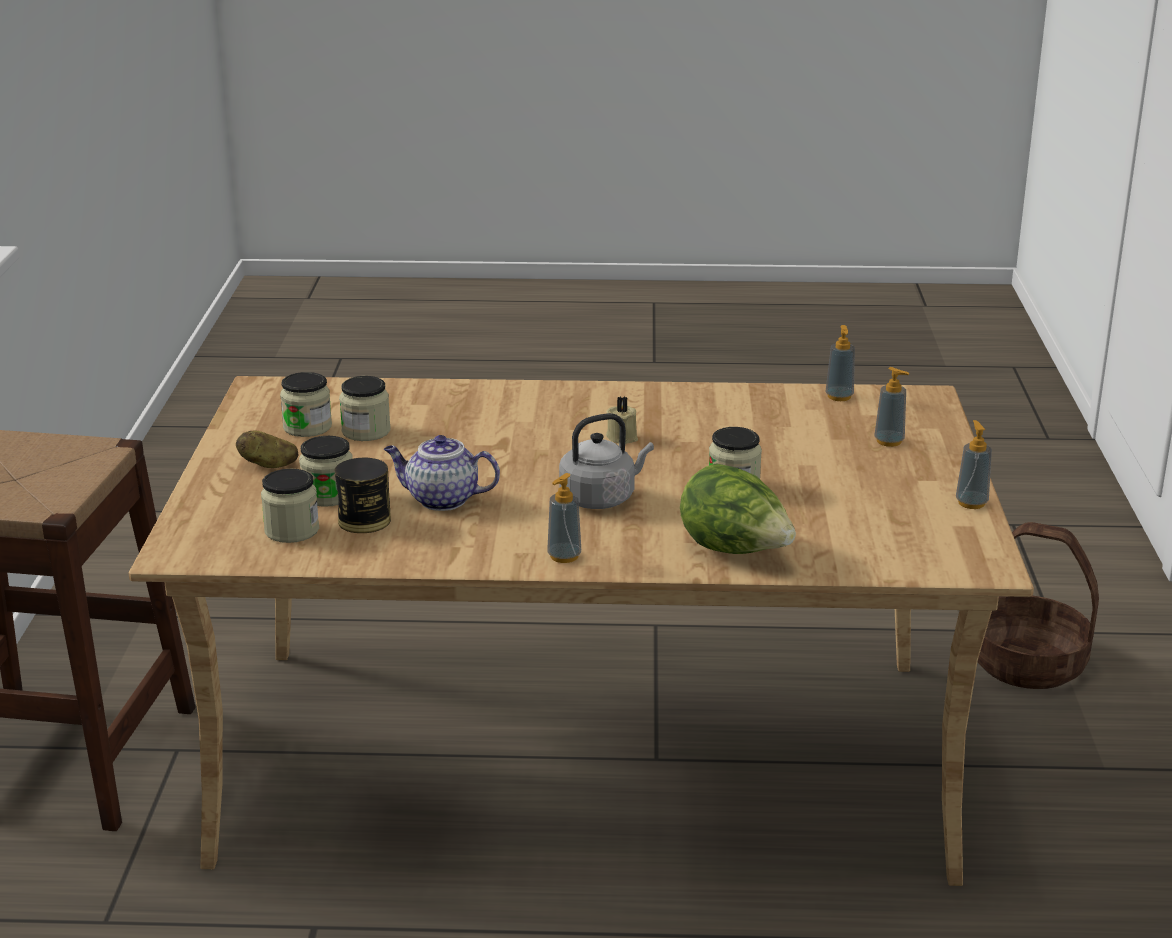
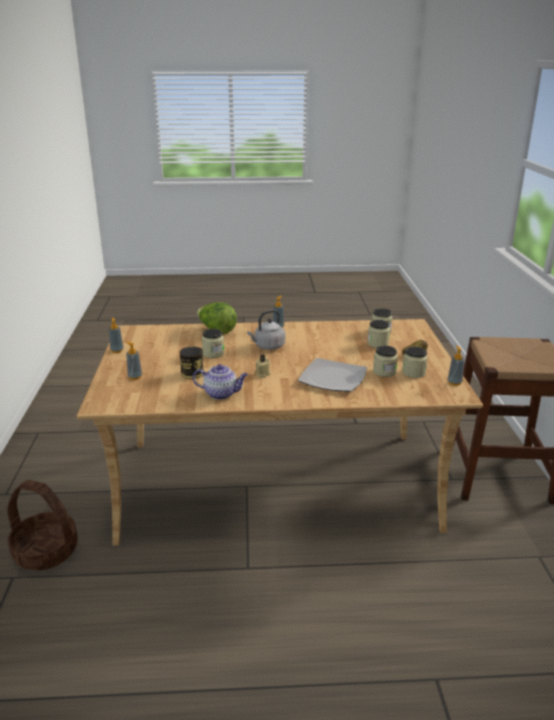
camera: 175 degrees right, 0 degrees up
(364, 521) = (356, 335): can -> can (192, 373)
(441, 500) = (332, 343): teapot -> teapot (221, 394)
(481, 423) = (332, 378): none -> plate
(839, 396) = (147, 402): soap dispenser -> soap dispenser (454, 382)

